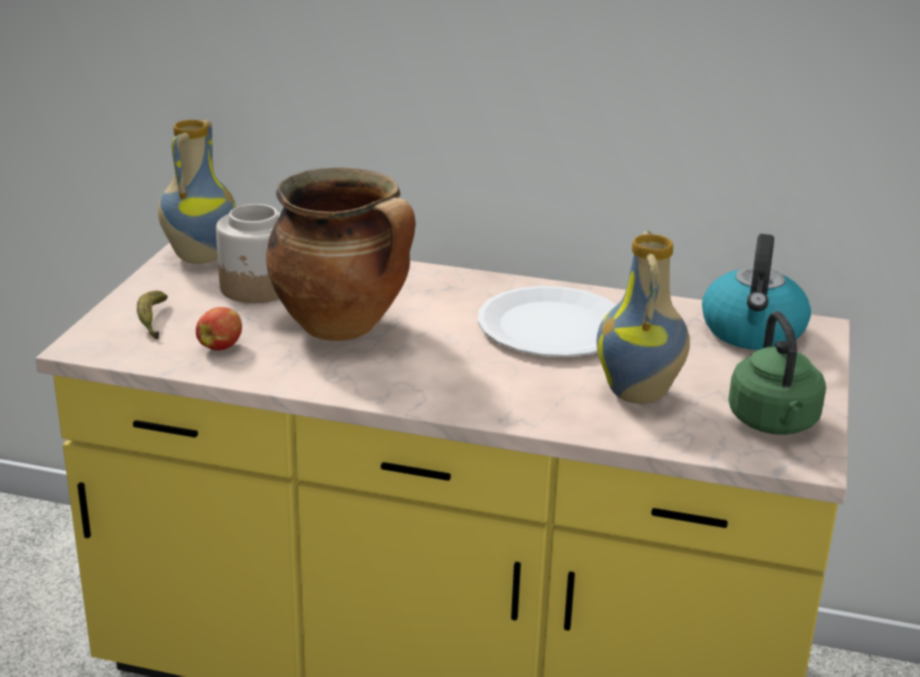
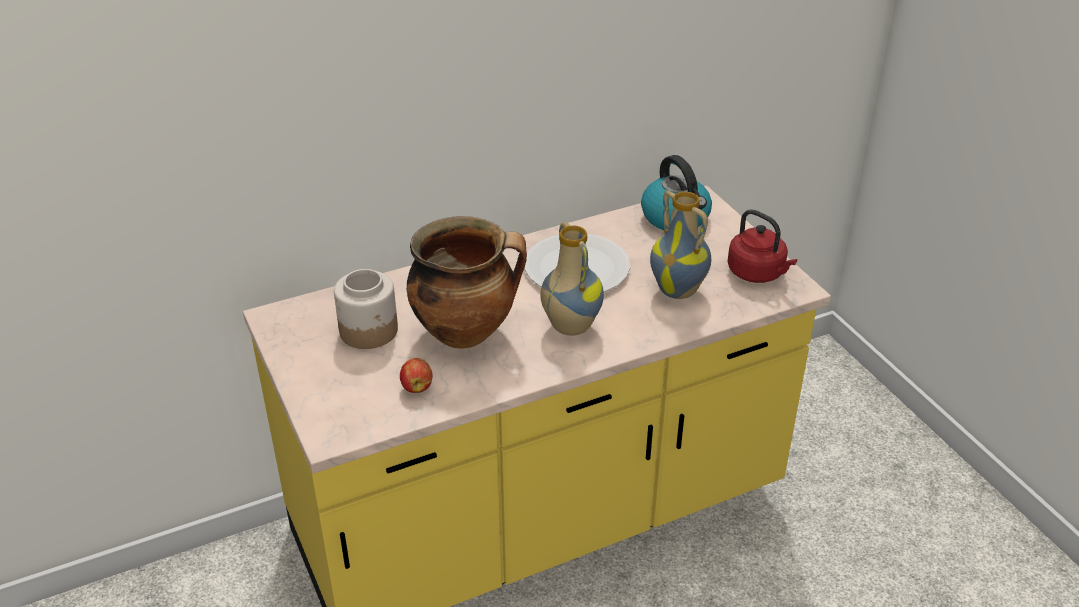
camera: 40 degrees left, 10 degrees up
(152, 321) = (343, 393): banana -> none
(198, 257) = (291, 327): vase -> vase (569, 327)
(774, 423) = (758, 273): green kettle -> red kettle

